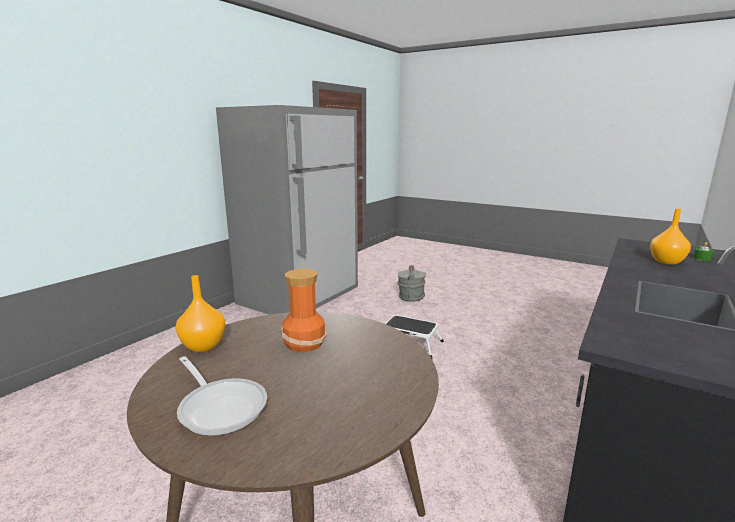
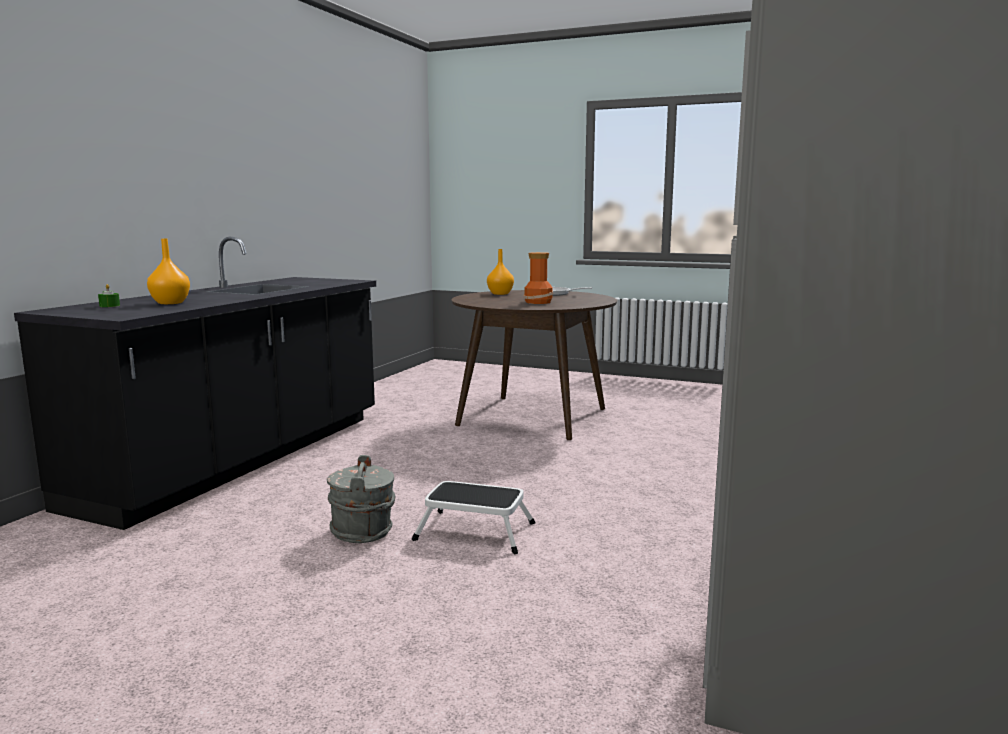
camera: 170 degrees right, 5 degrees down
(202, 346) = (600, 300): orange vase -> orange vase (500, 293)
(410, 297) = (486, 674): grey bucket -> grey bucket (363, 532)

